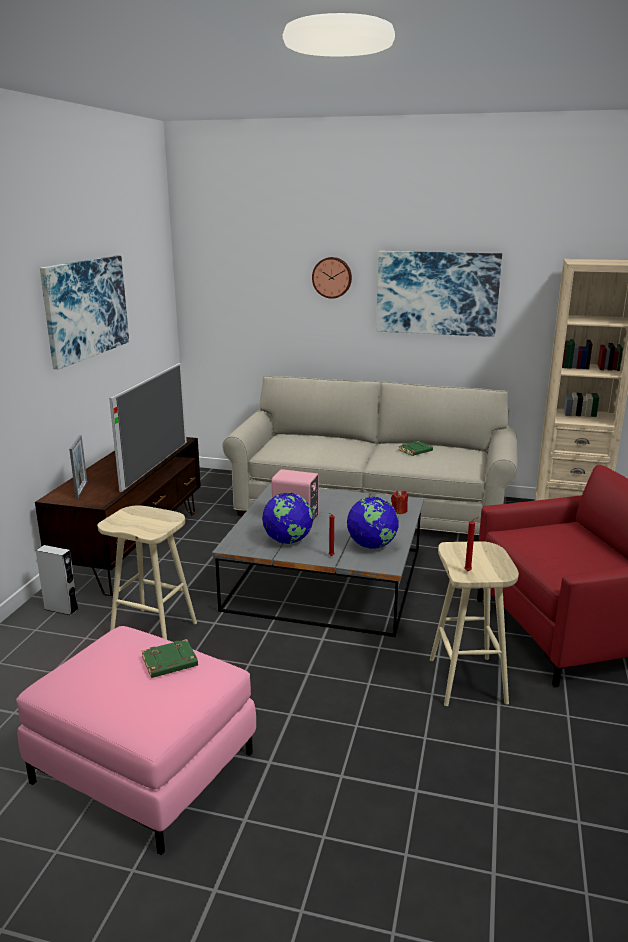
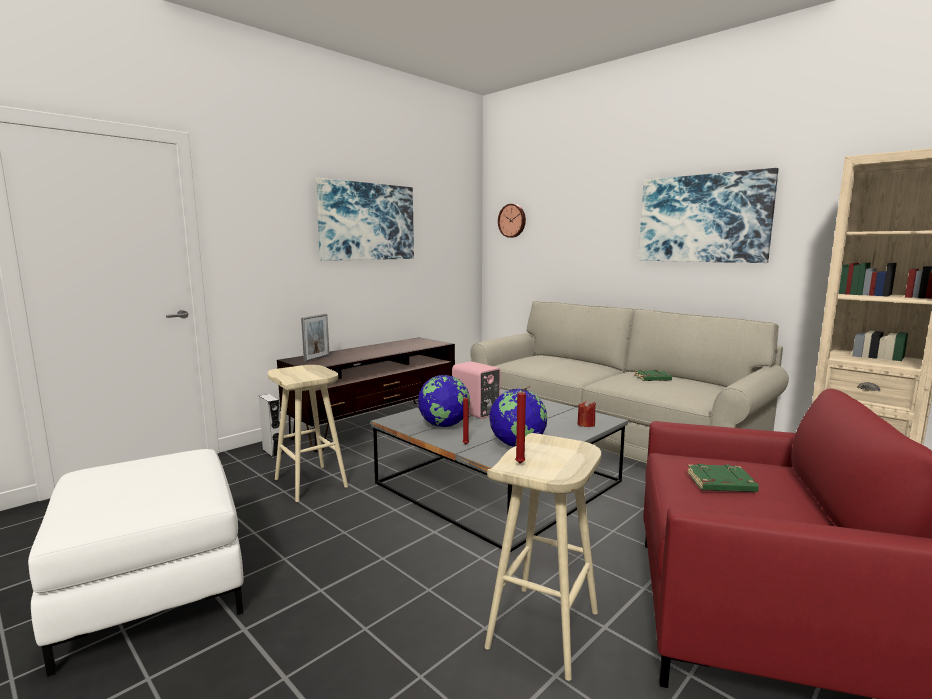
camera: 30 degrees right, 10 degrees down
(143, 767) = (152, 588): pink ottoman -> white ottoman
(156, 464) = (394, 353): television -> none
(169, 663) = (177, 481): green book -> green book (720, 484)
(332, 277) = (601, 210): wall clock -> wall clock (512, 220)

